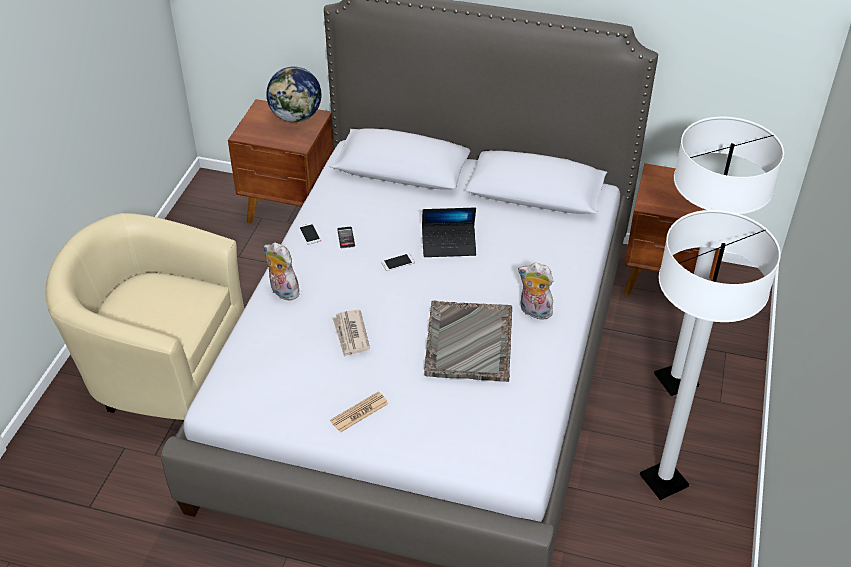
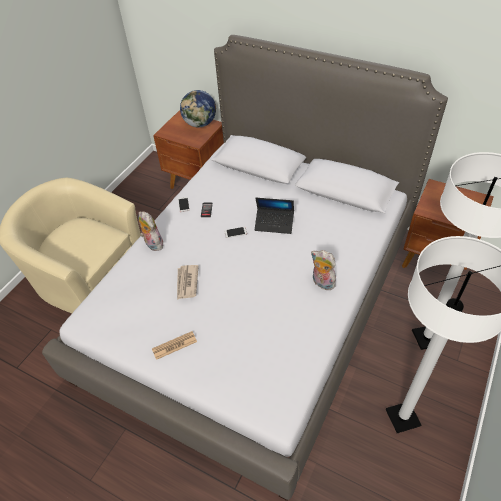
camera: 15 degrees right, 5 degrees up
(468, 343) = (267, 301): grey tray -> none

